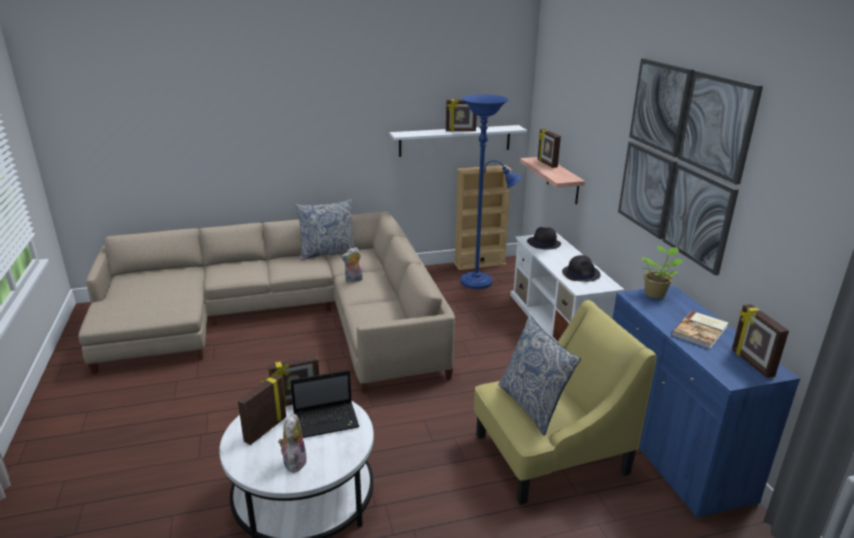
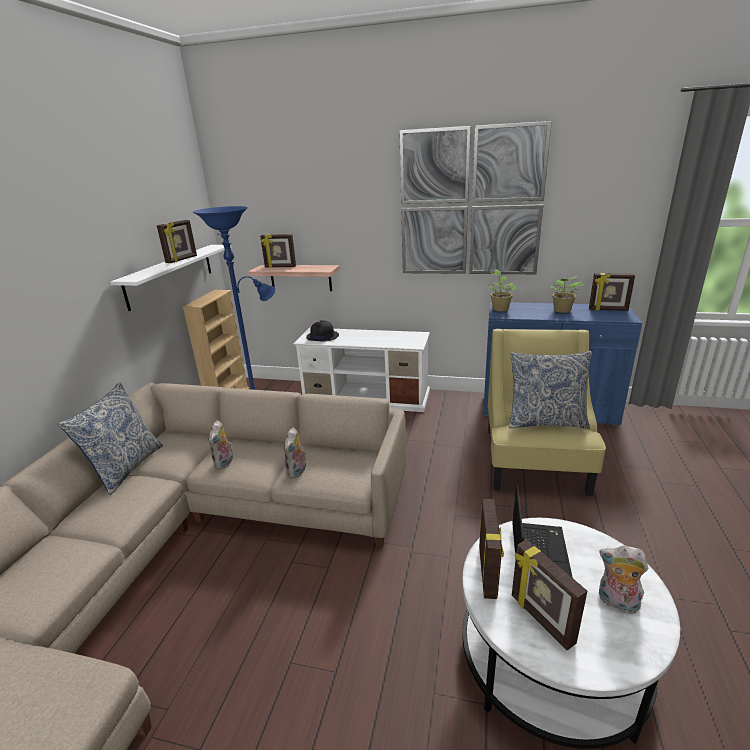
camera: 60 degrees left, 0 degrees up
(364, 308) = (297, 472): none -> plush toy
(581, 274) = (391, 338): black hat -> none
(701, 331) = (562, 311): book -> potted plant

